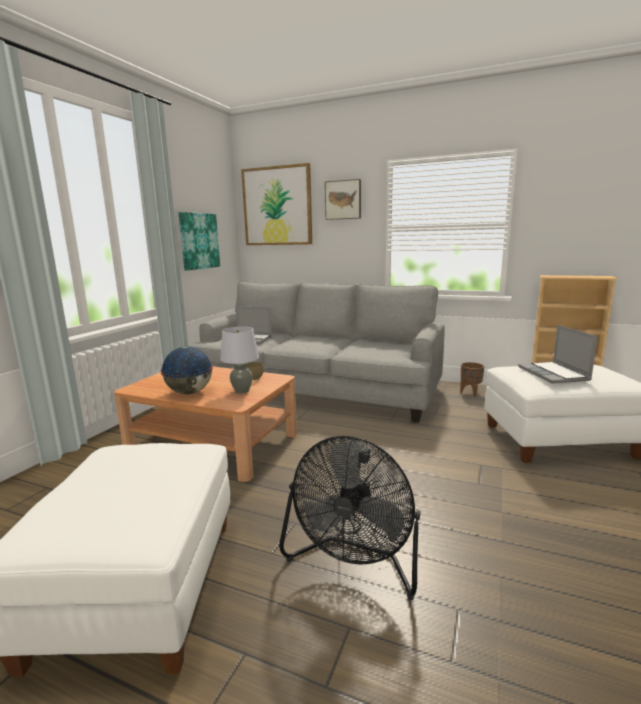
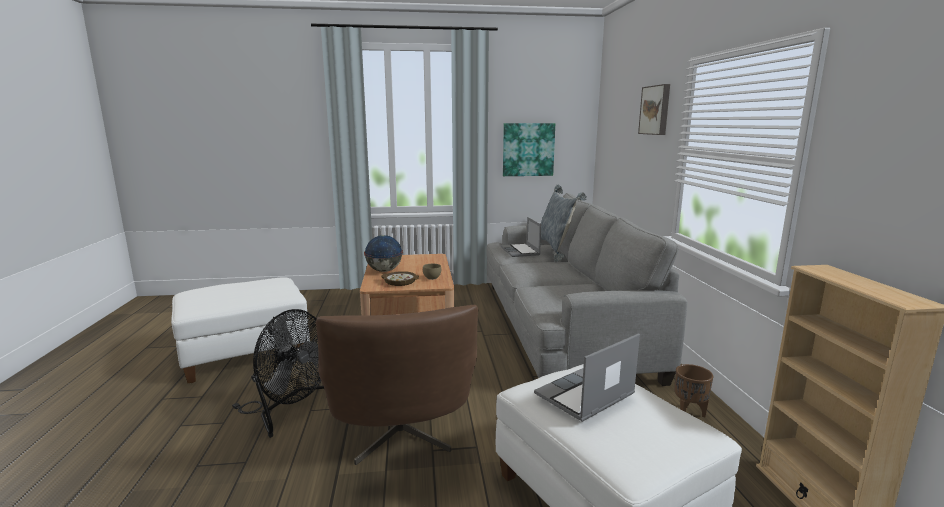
camera: 60 degrees right, 0 degrees up
(242, 391) = (400, 282): grey table lamp -> bowl
(275, 334) = (556, 254): none -> pillow
(277, 206) = (617, 115): picture -> none
(350, 559) = (289, 408): black fan -> black fan turned 150 degrees counterclockwise
(457, 495) = (401, 440): none -> brown armchair

